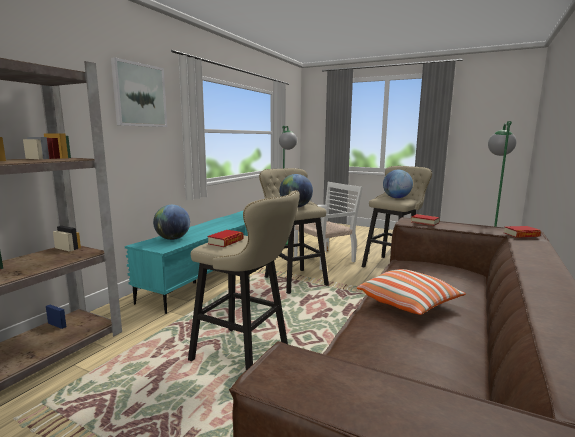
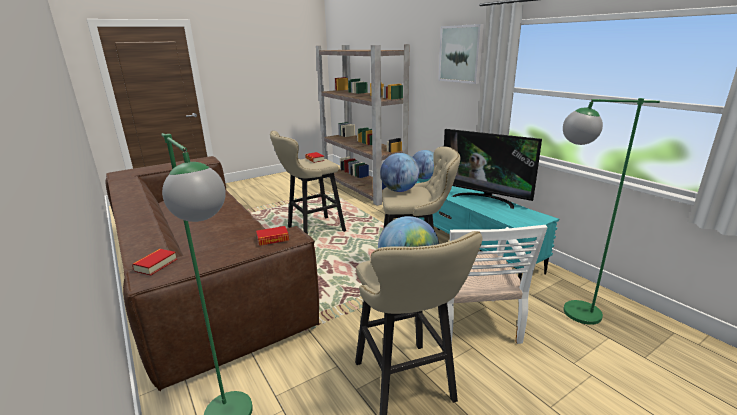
camera: 120 degrees right, 10 degrees up
(222, 220) = (485, 199): none -> television
(409, 304) = (226, 226): pillow -> none

